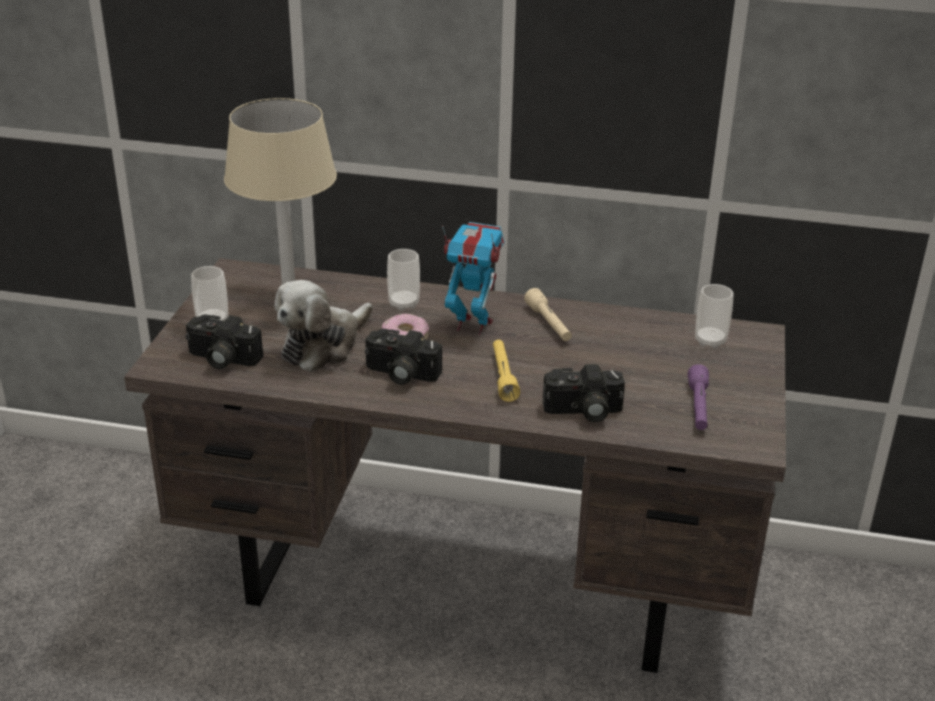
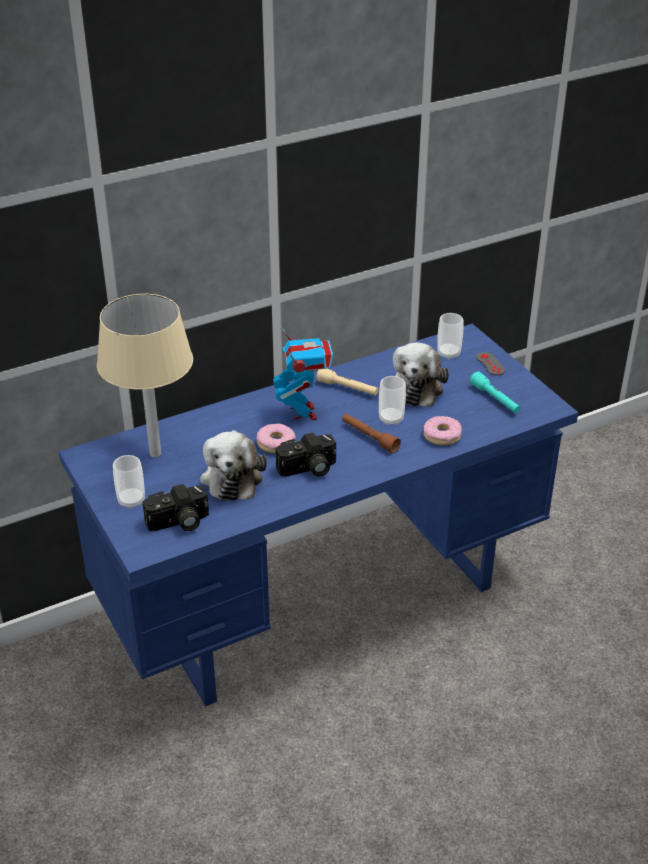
camera: 40 degrees left, 5 degrees up
(404, 304) = (240, 420): cup -> cup (391, 419)
(467, 578) = (325, 599): brown desk -> blue desk
(472, 324) = (304, 412): toy robot -> toy robot turned 105 degrees clockwise
(503, 376) = (369, 437): yellow flashlight -> brown flashlight
(583, 411) = (442, 436): camera -> donut
(625, 354) = (416, 386): none -> plush toy
(698, 407) = (495, 399): purple flashlight -> turquoise flashlight
(745, 371) = (490, 364): none -> grey game controller

